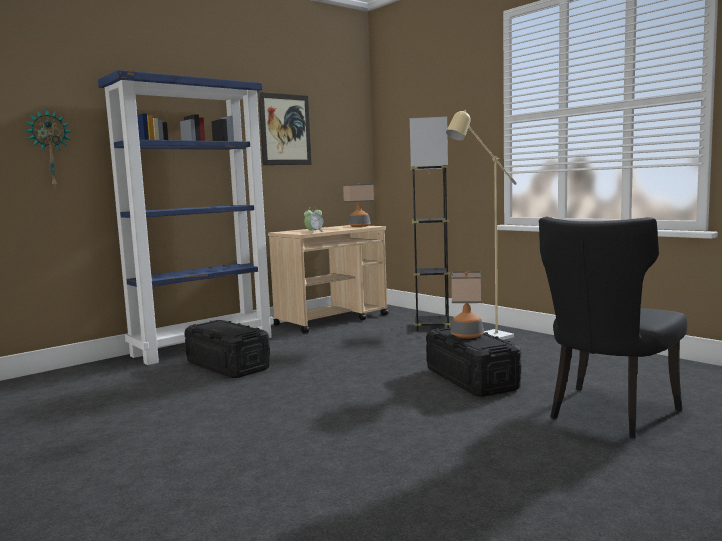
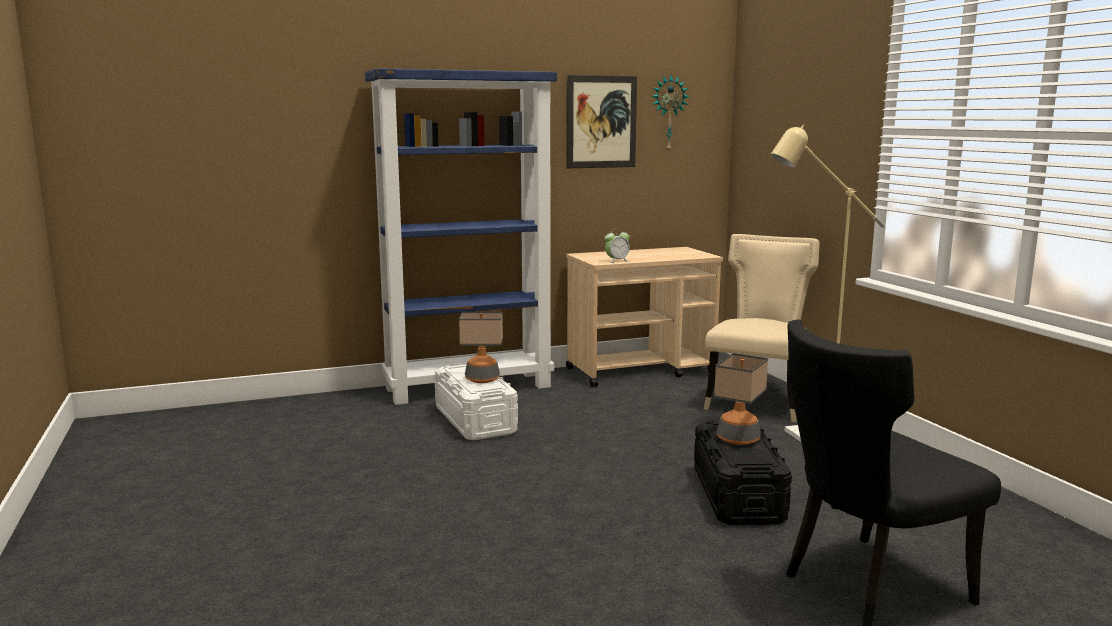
camera: 20 degrees right, 5 degrees up
(49, 149) = (309, 153): wall clock -> wall clock (668, 113)
(228, 365) = (475, 420): black storage box -> white storage box
(359, 226) = (690, 253): table lamp -> table lamp (482, 379)
(432, 326) = (758, 402): grey floor lamp -> beige chair

